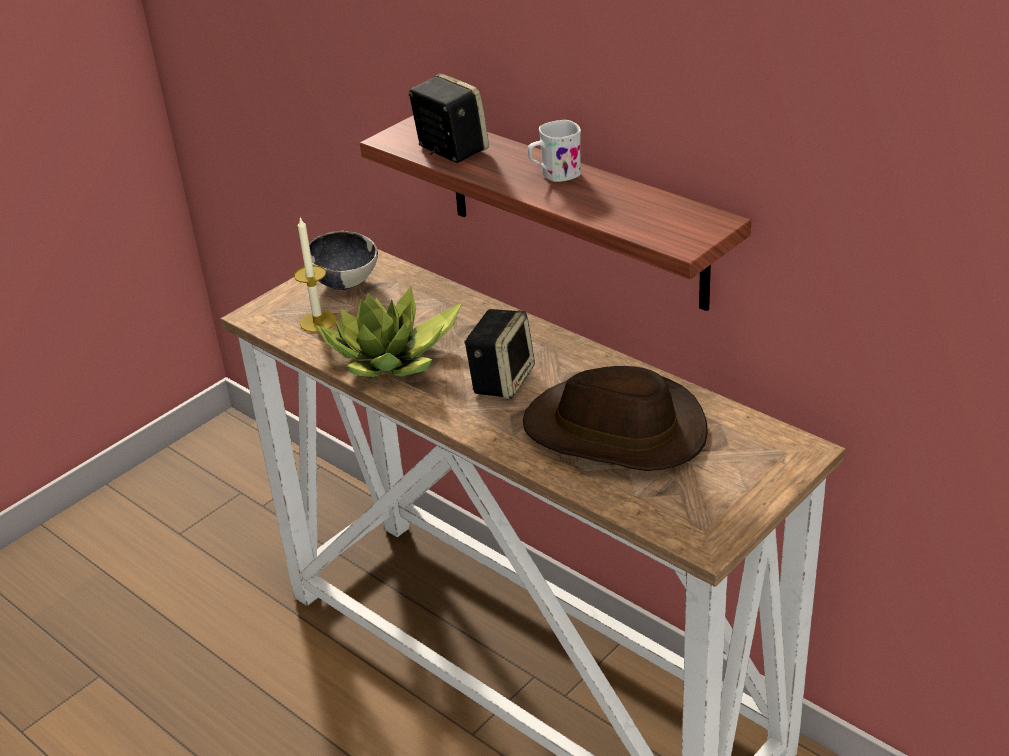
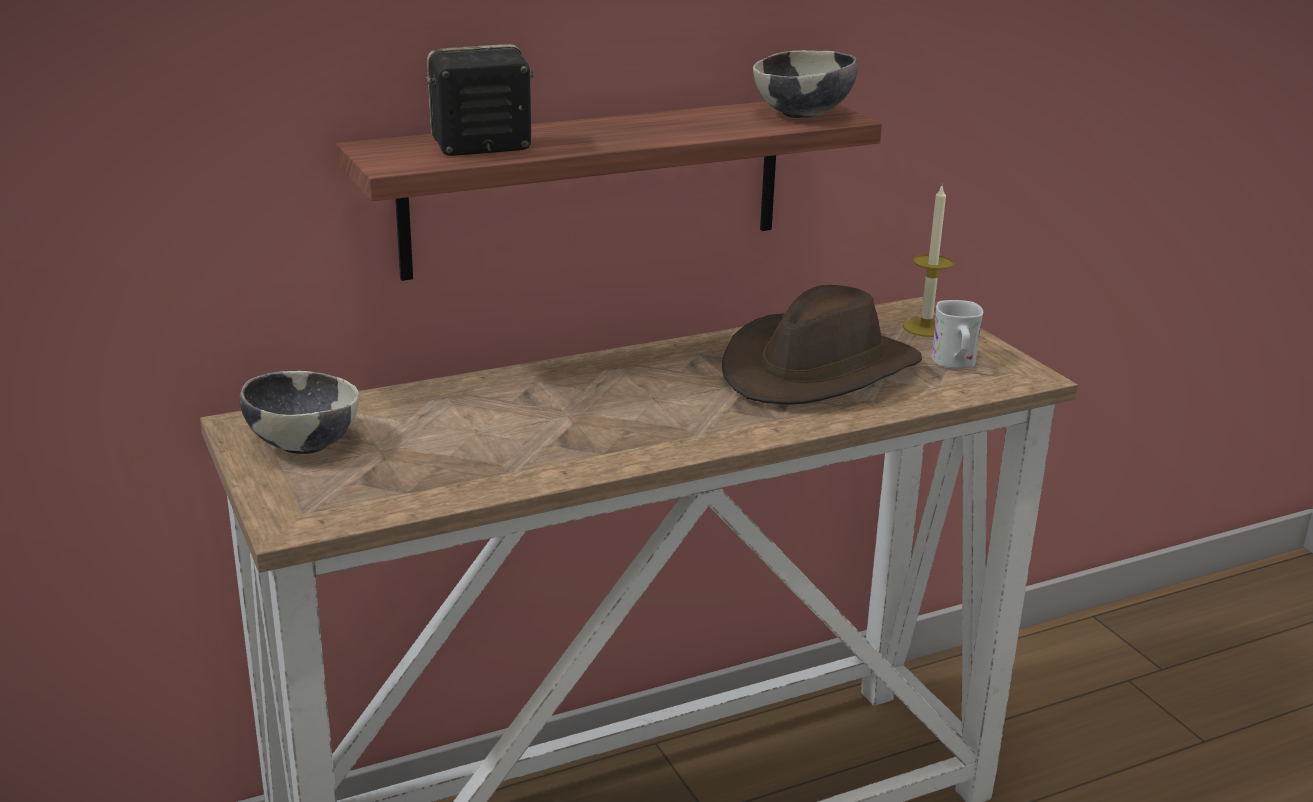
camera: 70 degrees left, 10 degrees down
(318, 322) = (381, 481): candle -> candle (925, 327)
(392, 359) = (540, 451): potted plant -> none
(501, 380) = (662, 401): speaker -> none
(554, 175) = (623, 126): white mug -> white mug (955, 363)
(669, 227) = (803, 115): none -> bowl

